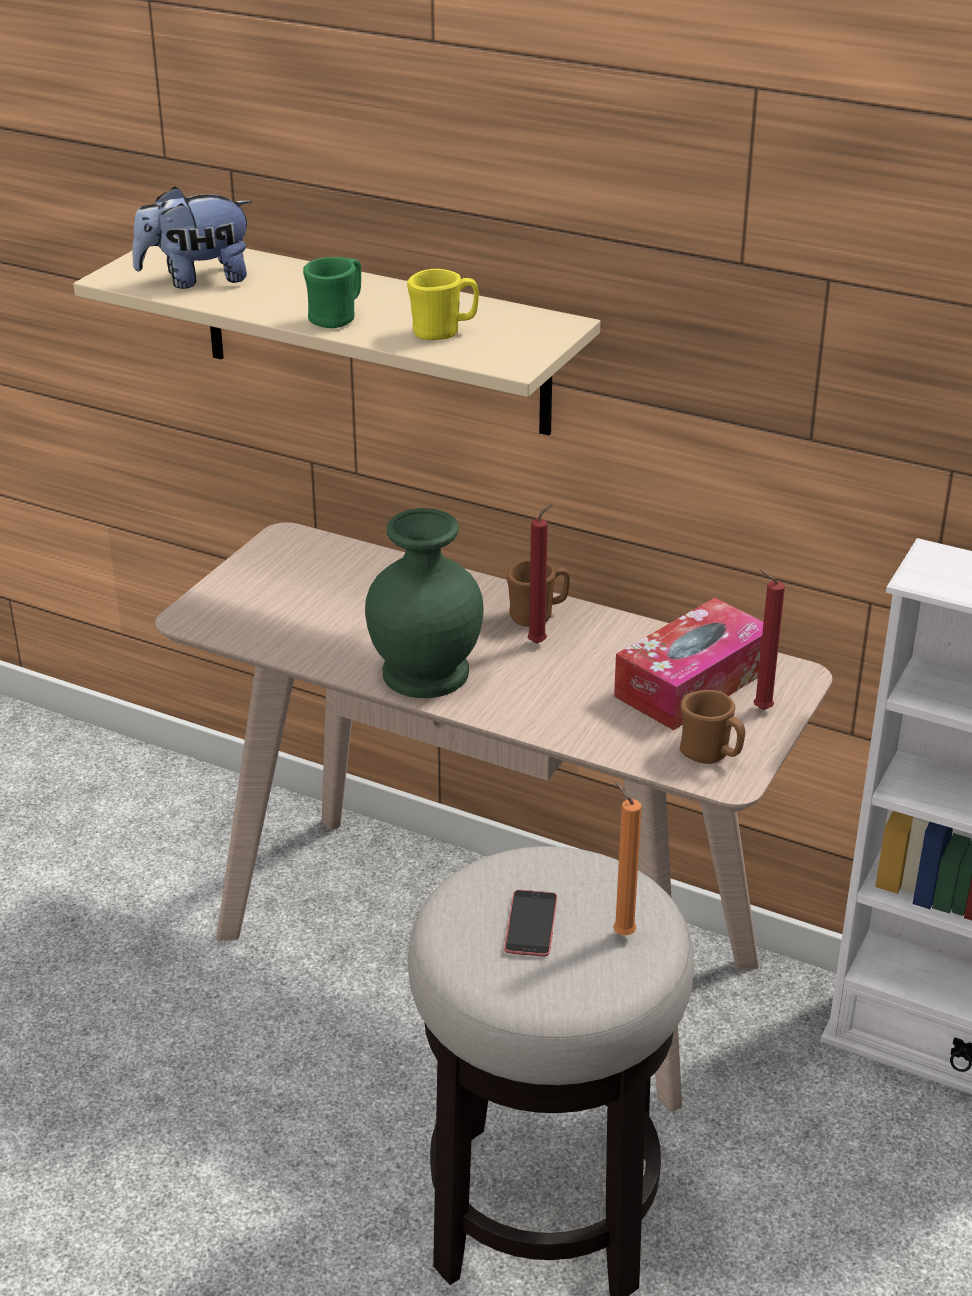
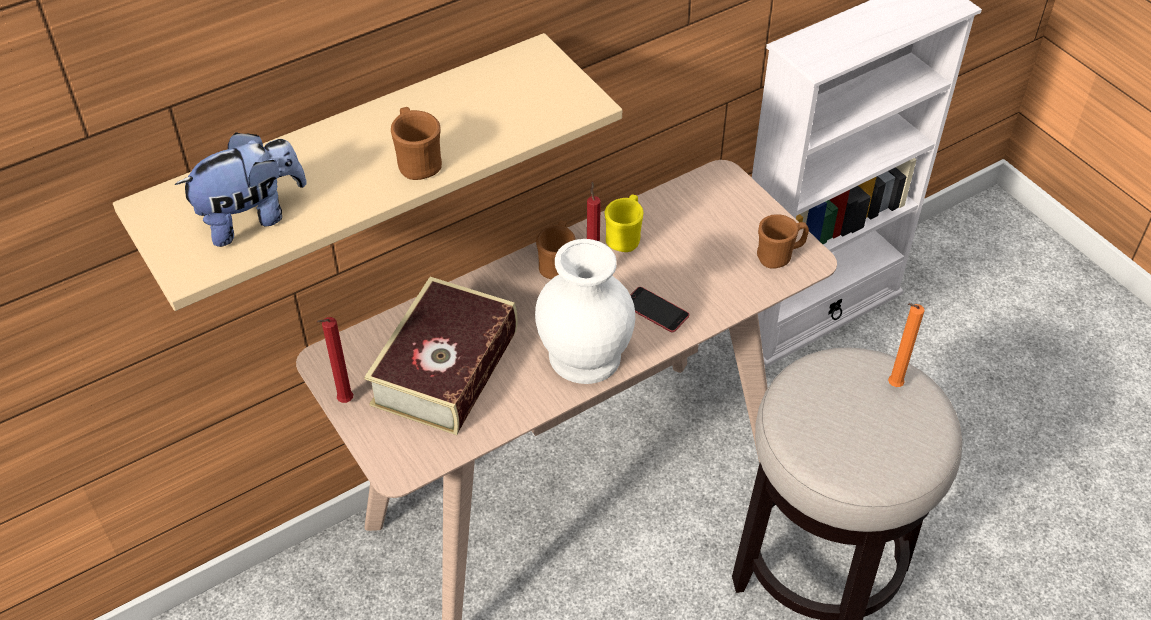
camera: 60 degrees left, 15 degrees up
(196, 279) = (251, 217): plush toy -> plush toy turned 135 degrees counterclockwise
(334, 600) = (445, 368): none -> book
(337, 318) = (417, 162): green mug -> brown mug
(424, 674) = (586, 357): green vase -> white vase
(443, 332) = (498, 116): yellow mug -> yellow mug (625, 237)
(531, 923) = (861, 425): phone -> phone (656, 310)
(693, 683) = (696, 226): tissue box -> none
(759, 709) = (746, 210): red candle -> red candle (343, 402)

